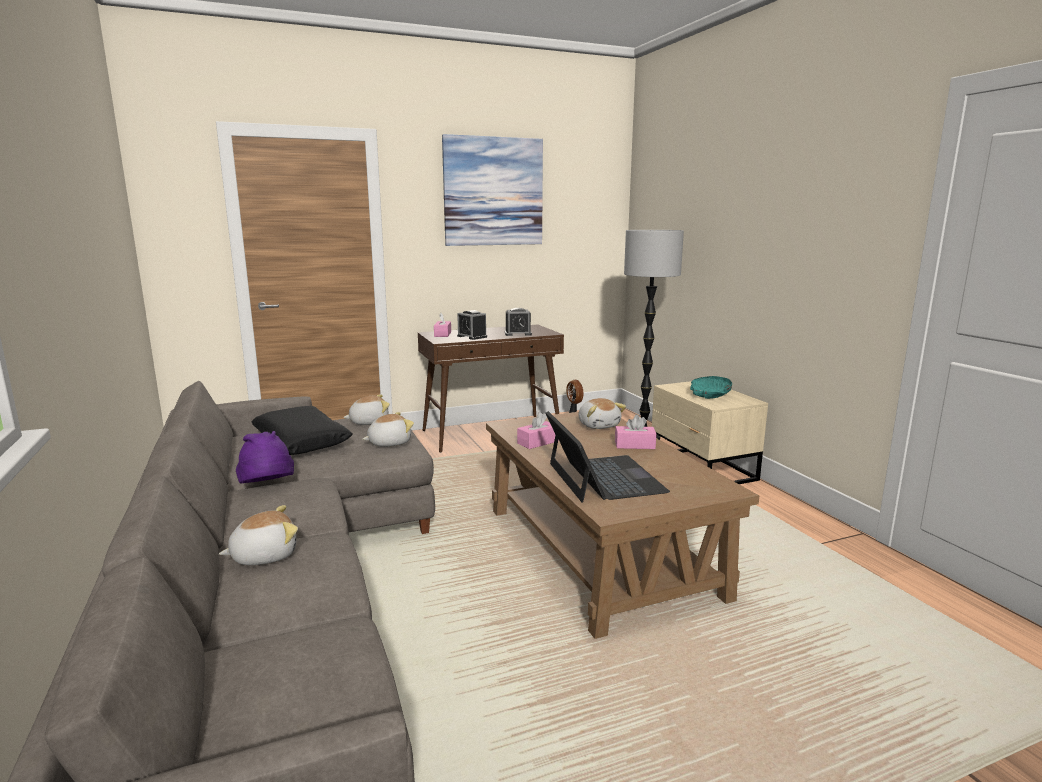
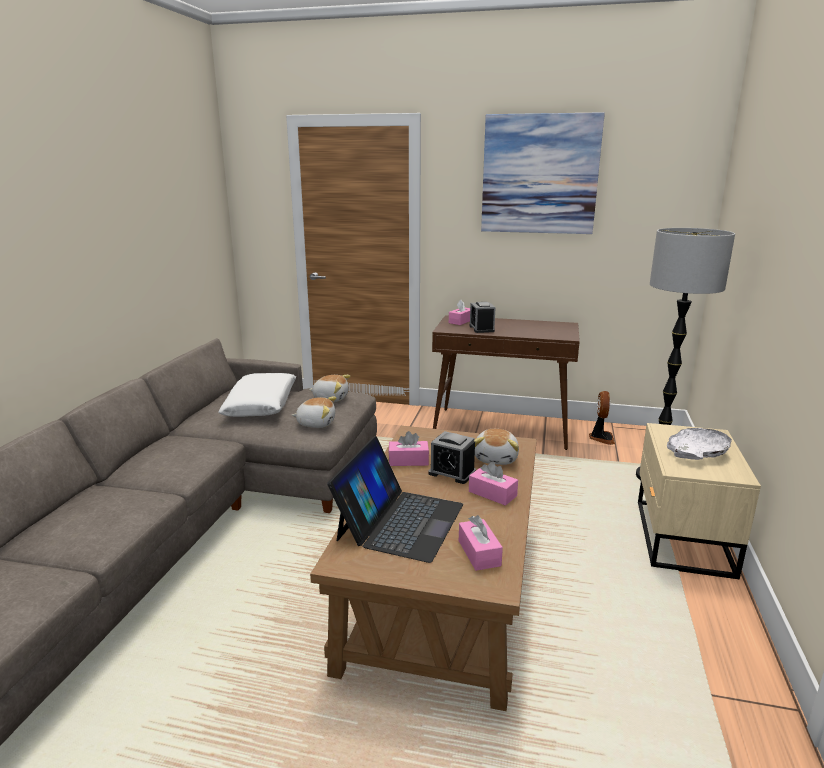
camera: 35 degrees right, 5 degrees up
(264, 555) = (102, 498): plush toy -> none
(268, 487) = (188, 440): purple hat -> none
(302, 441) = (261, 404): black pillow -> white pillow
(518, 333) = (532, 332): alarm clock -> alarm clock (452, 473)
(688, 478) = (479, 553): none -> pink tissue box
(710, 395) = (696, 453): turquoise bowl -> white bowl

